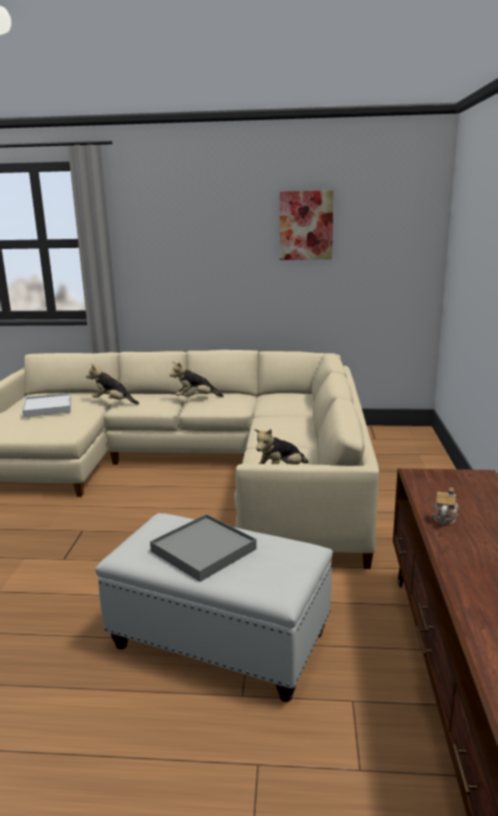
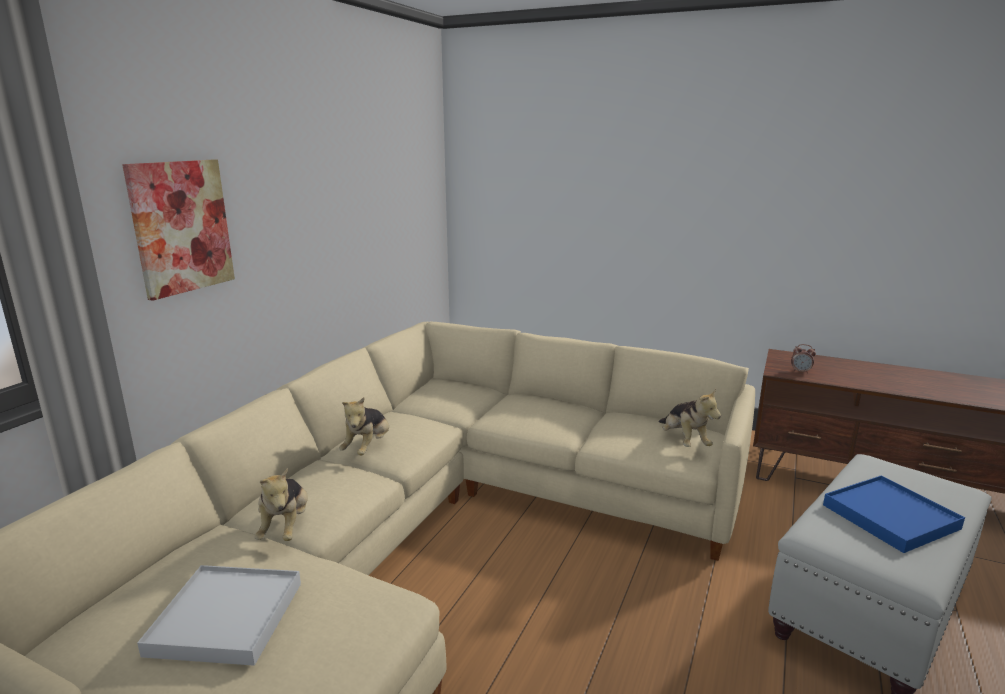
camera: 70 degrees left, 0 degrees up
(113, 402) = (285, 527): plush toy -> plush toy turned 45 degrees counterclockwise
(203, 550) = (890, 517): grey tray -> blue tray
(306, 225) = (345, 158): picture -> picture (181, 227)
(432, 484) = (800, 371): none -> alarm clock
(444, 517) = (867, 382): teapot -> none

